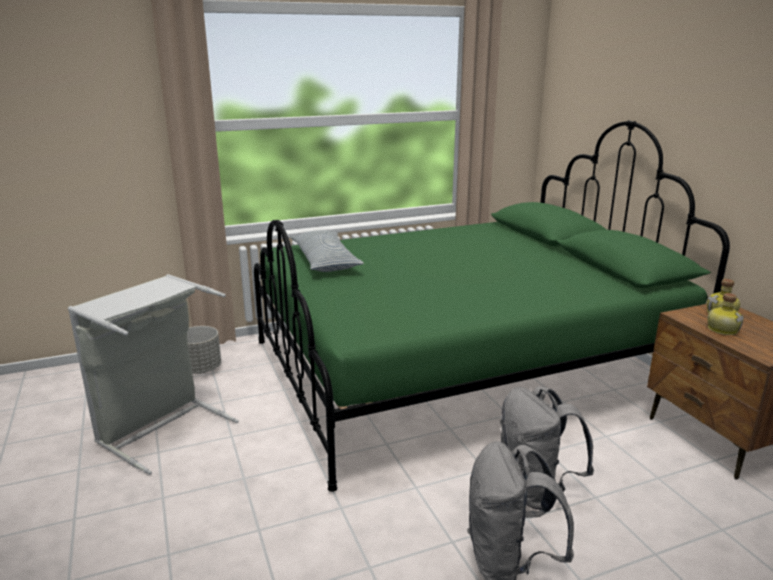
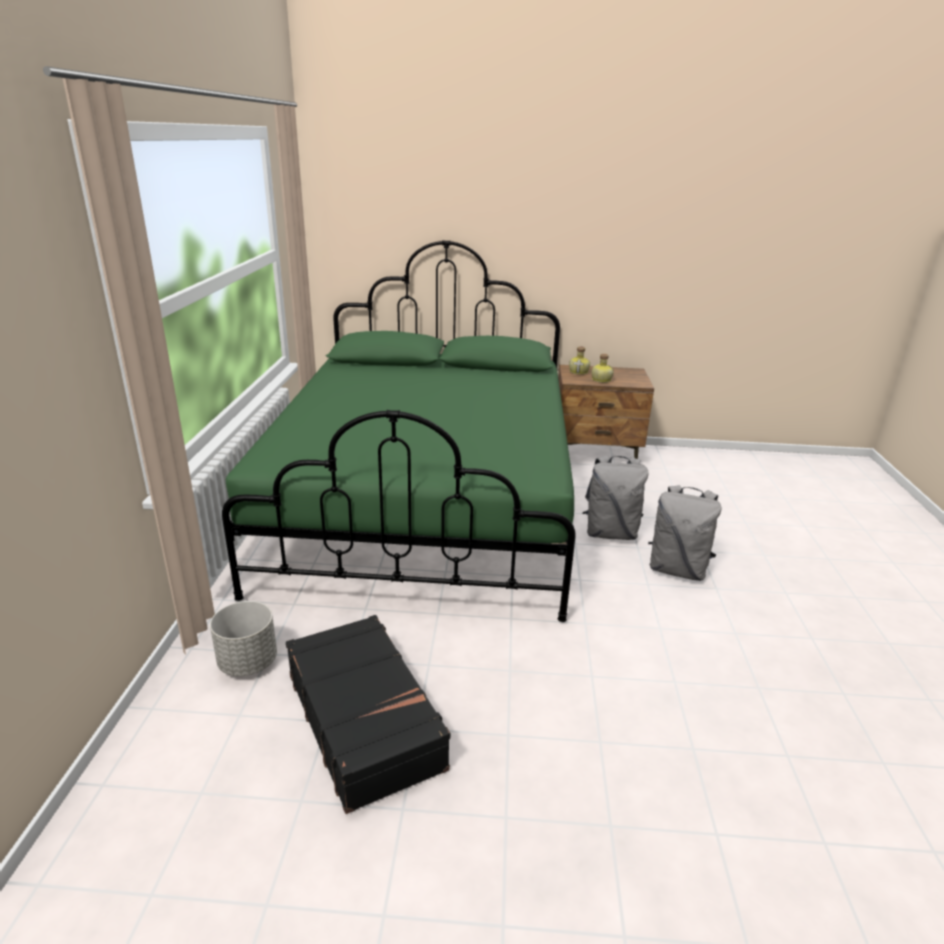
camera: 65 degrees left, 5 degrees up
(160, 428) = (365, 719): grey laundry basket -> black suitcase
(325, 261) = (336, 451): pillow -> none

